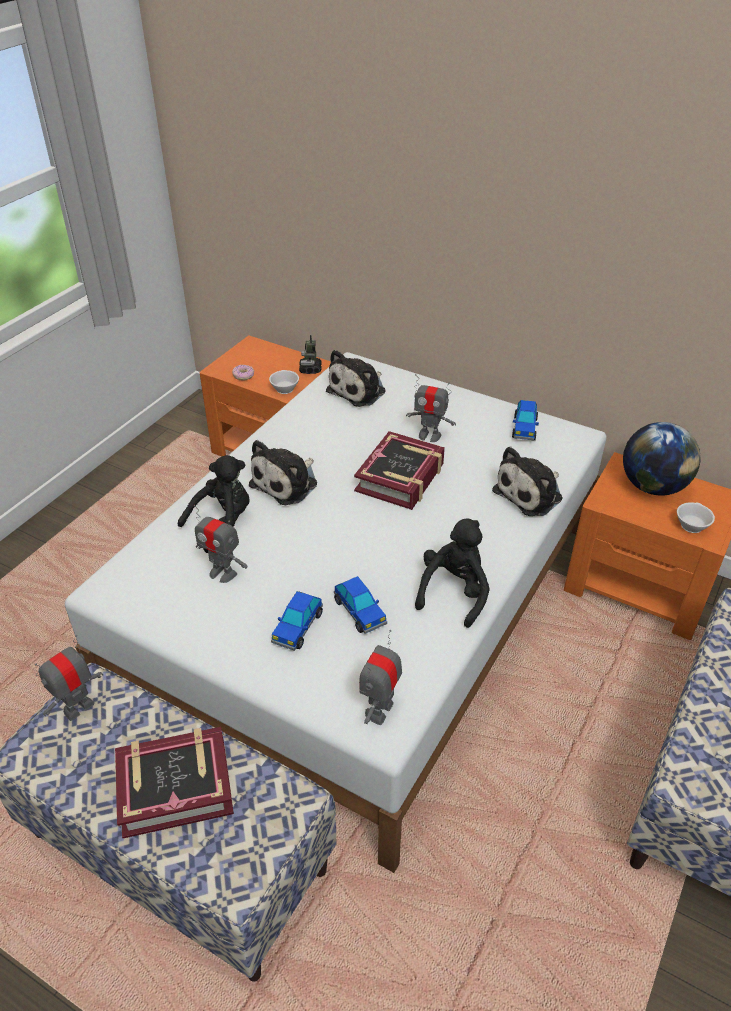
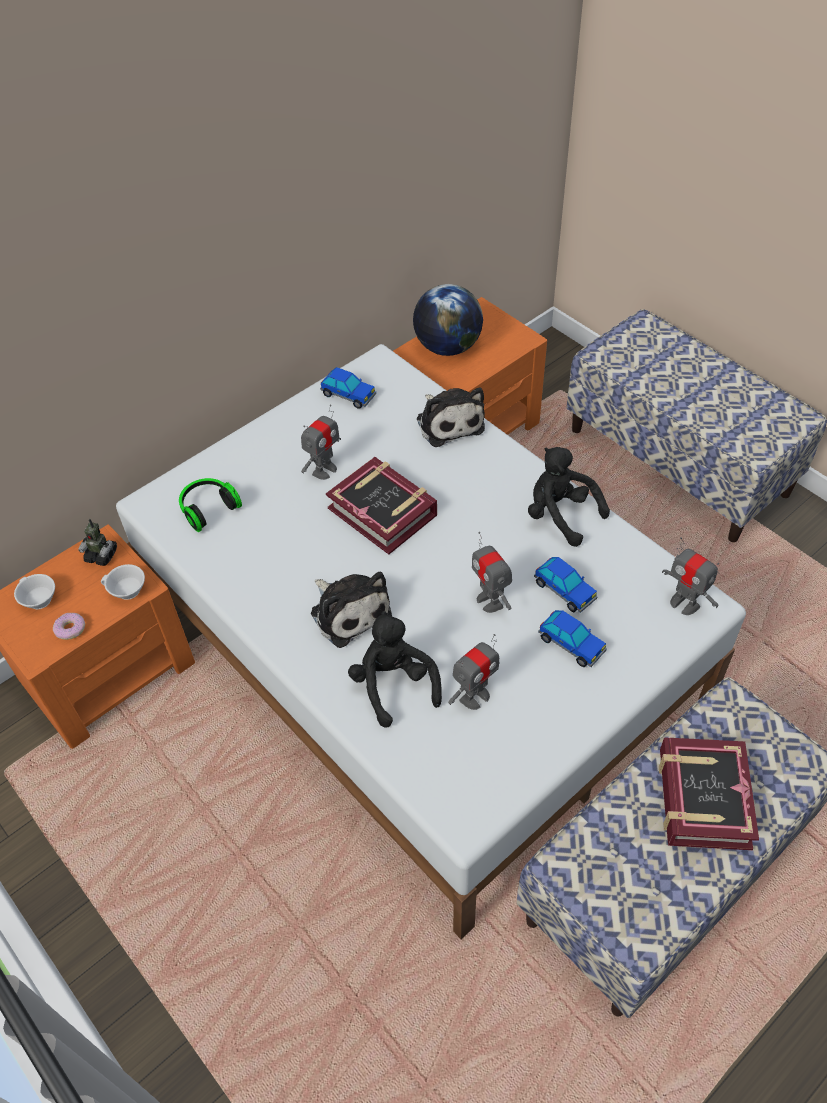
camera: 70 degrees left, 10 degrees up
(78, 707) = (588, 882): toy robot -> toy robot (490, 601)
(359, 390) = (208, 508): plush toy -> headphones
(360, 612) = (564, 590): toy car -> toy car turned 60 degrees clockwise
(690, 524) = (505, 343): white cup -> white cup (37, 600)

